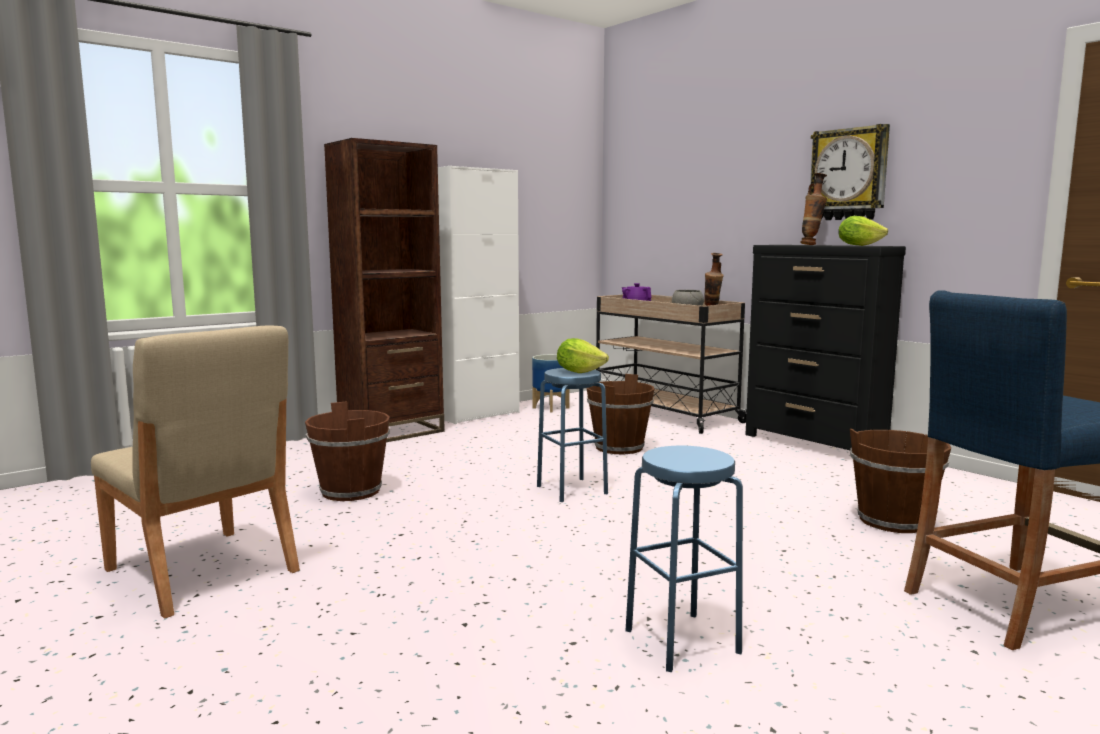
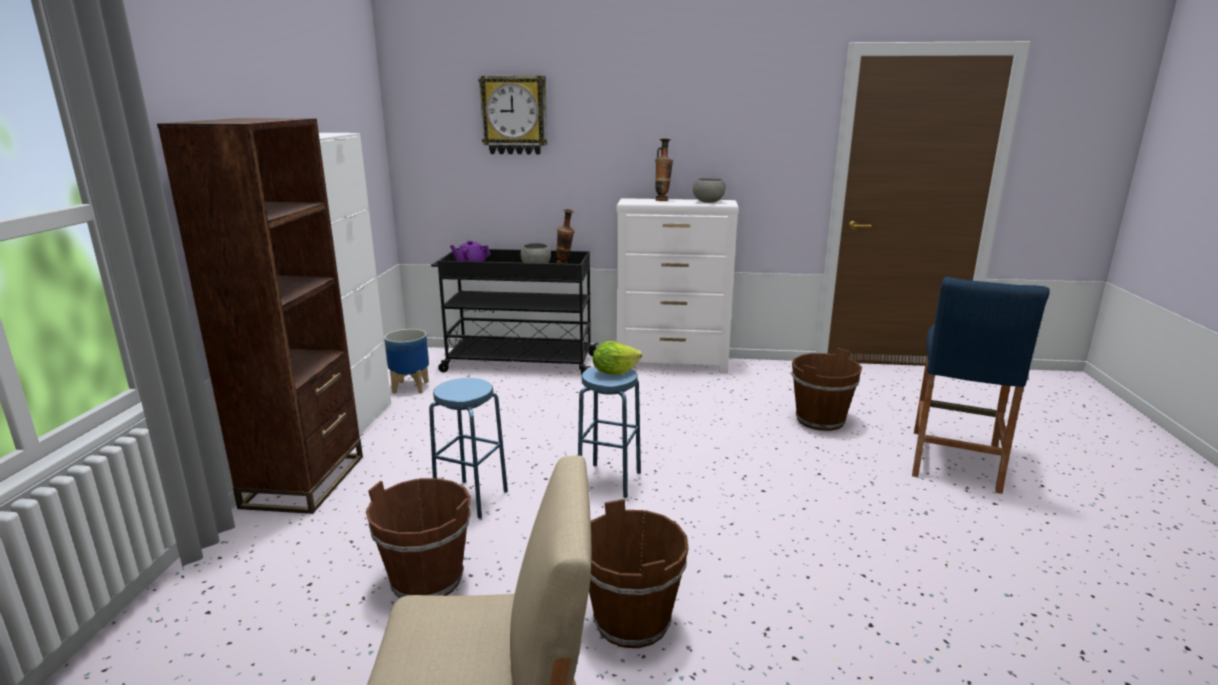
camera: 45 degrees left, 10 degrees up
(619, 448) = (557, 417): brown bucket -> brown bucket (633, 621)
(662, 413) = (518, 363): beige cart -> black cart
(682, 641) = (906, 581): blue stool -> blue stool (471, 498)
(814, 445) = (673, 364): black dresser -> white dresser
(849, 174) = (682, 138): wall clock -> wall clock (514, 115)
(858, 245) = (708, 202): lettuce -> grey bowl

